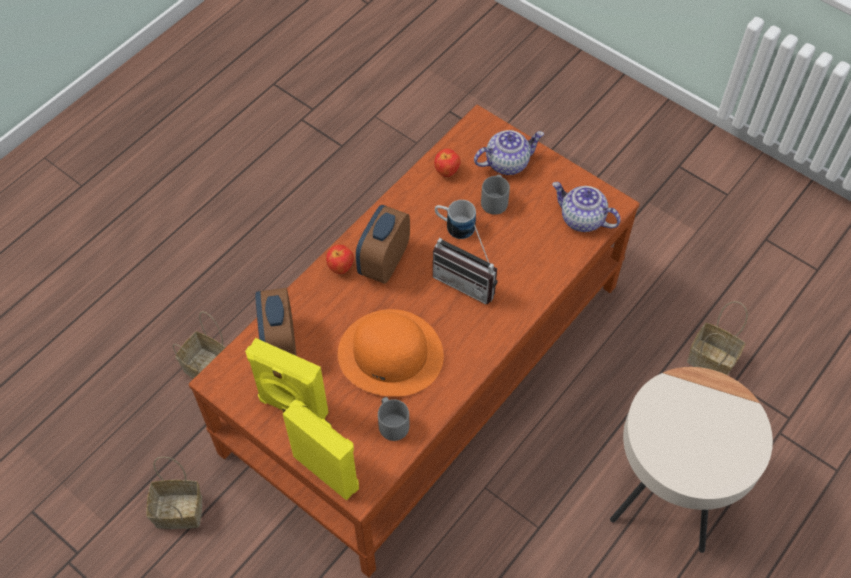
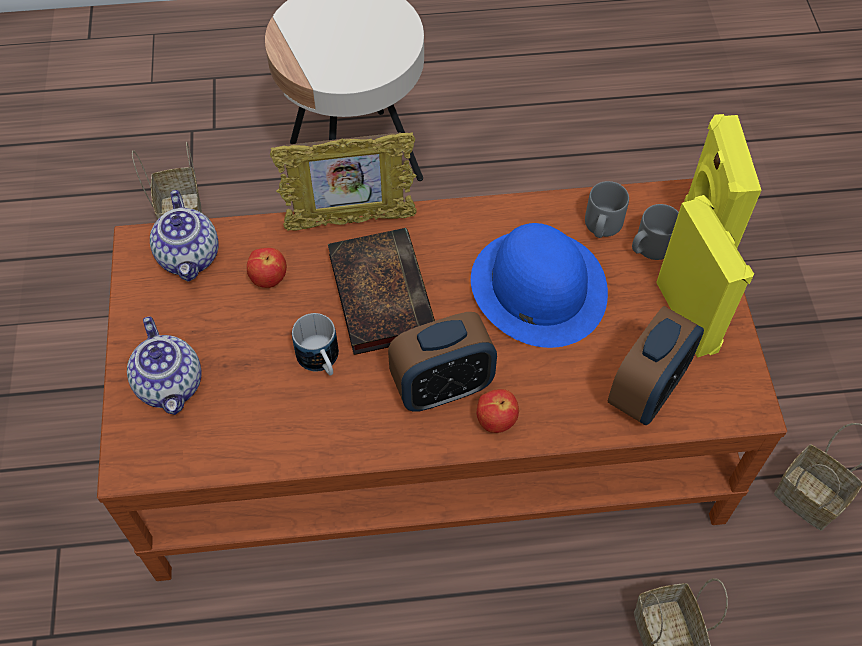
camera: 135 degrees left, 0 degrees up
(391, 354) = (537, 287): orange hat -> blue hat
(447, 172) = (248, 434): apple -> apple (269, 279)
(468, 280) = (379, 292): radio -> book
(495, 201) = (244, 352): grey mug -> grey mug (650, 247)
(507, 162) = (171, 385): teapot -> teapot turned 135 degrees counterclockwise
(530, 305) = (350, 221): none -> picture frame

